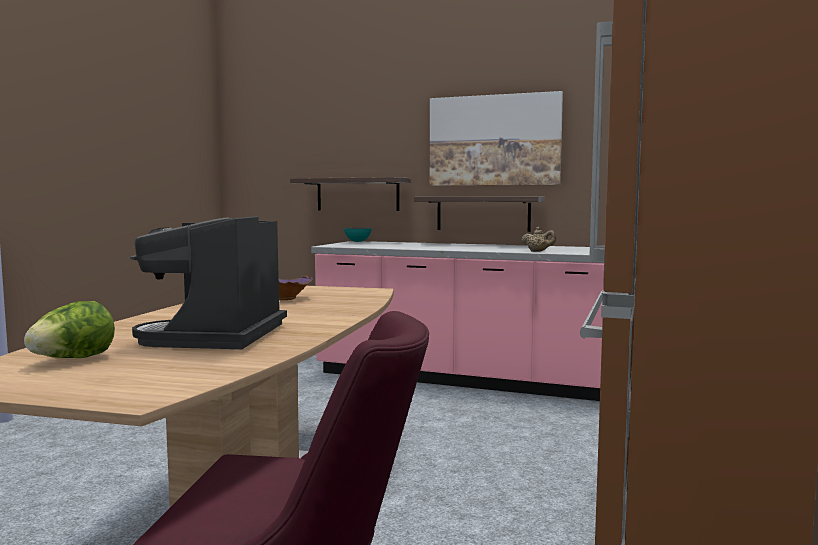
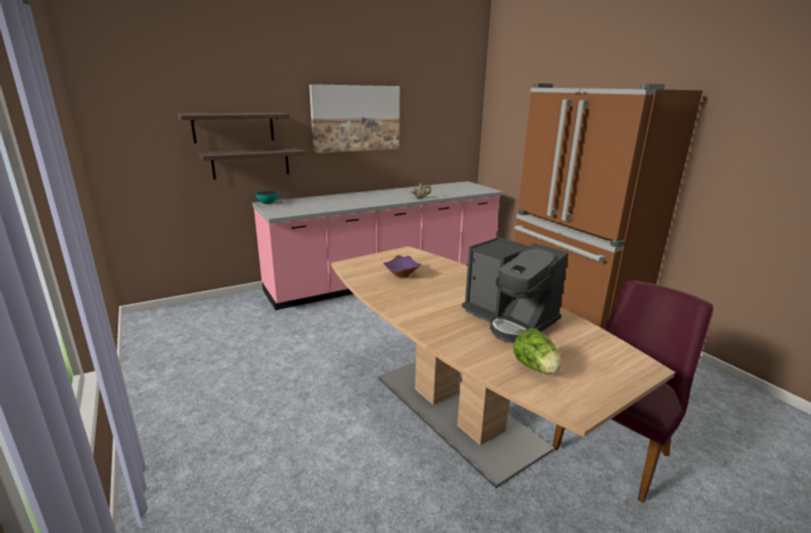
camera: 50 degrees left, 15 degrees up
(483, 213) = (350, 170): shelf -> shelf (233, 127)

